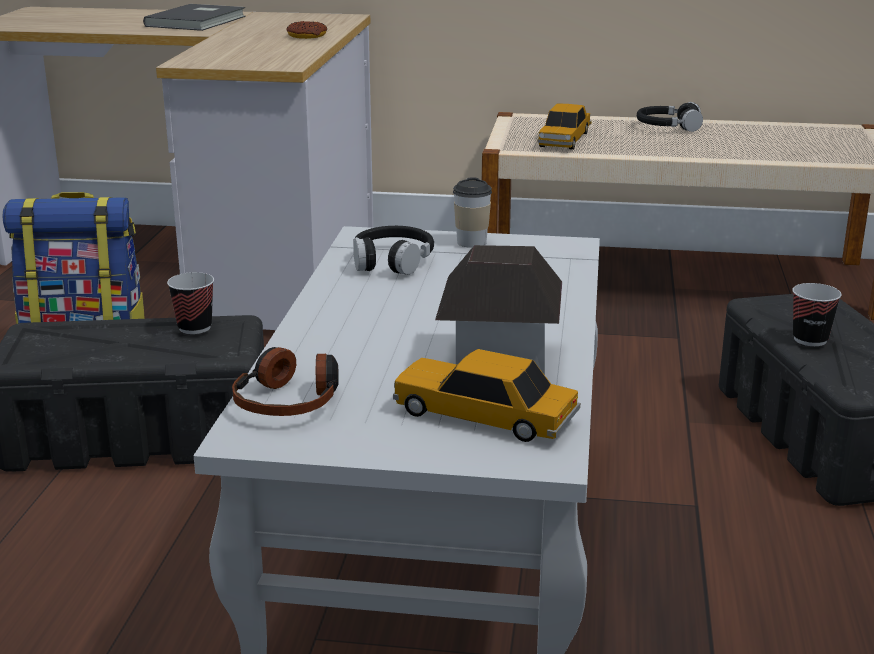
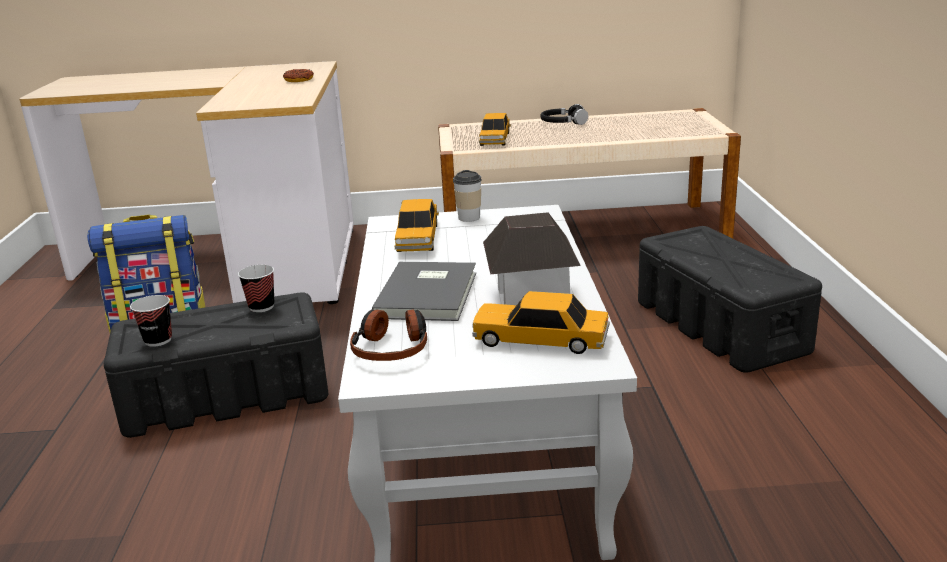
camera: 10 degrees left, 0 degrees up
(199, 21) = (208, 76): grey book -> grey book (430, 294)
(392, 261) = (417, 238): black headphones -> toy car
(810, 339) = (706, 259): cup -> cup (158, 340)

